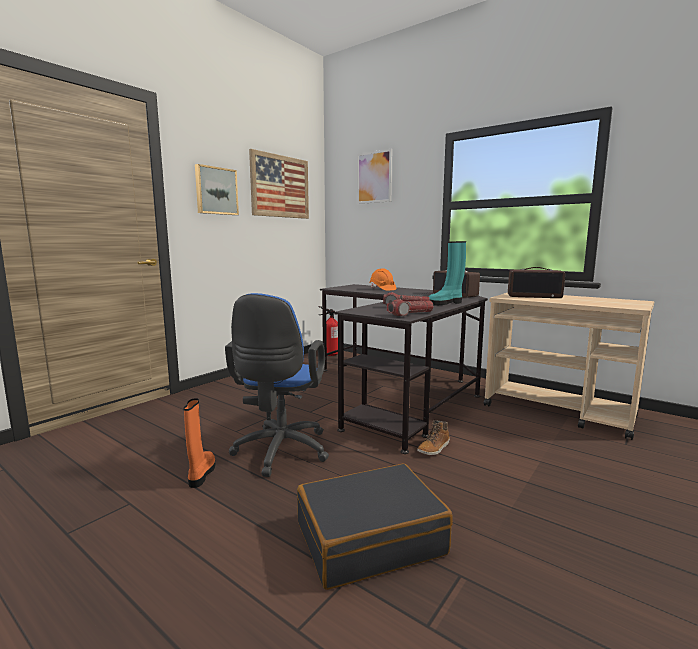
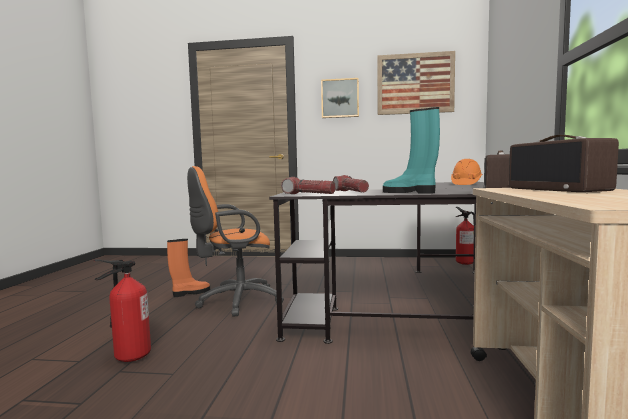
camera: 60 degrees right, 5 degrees down
(280, 453) = (235, 301): blue office chair -> orange office chair
(369, 538) = (128, 357): black suitcase -> fire extinguisher
(374, 177) = (512, 48): picture -> none
(434, 448) = (303, 351): boot -> none

